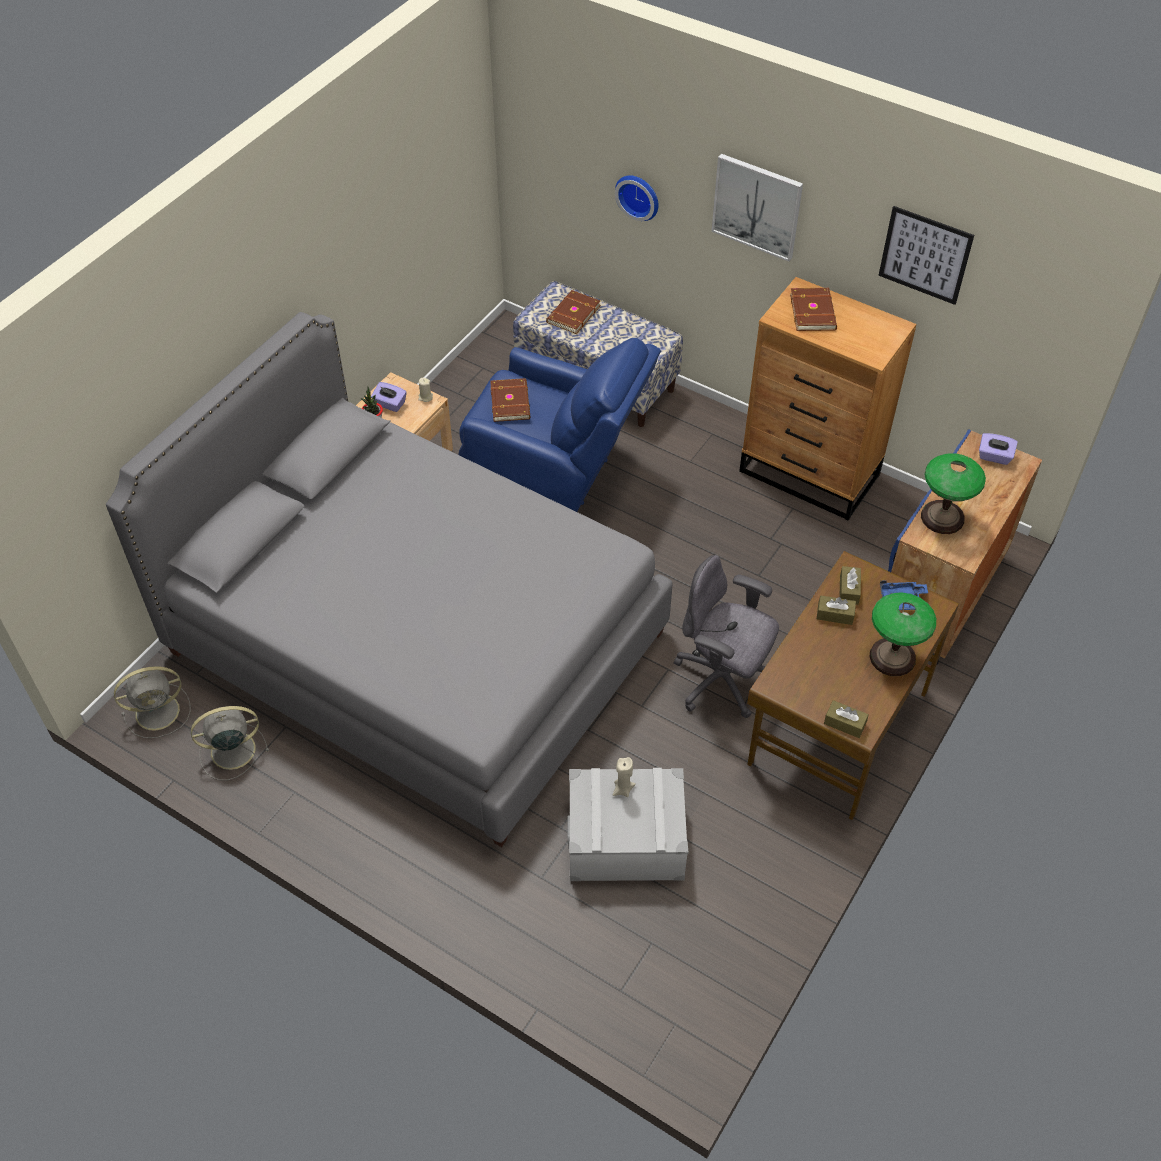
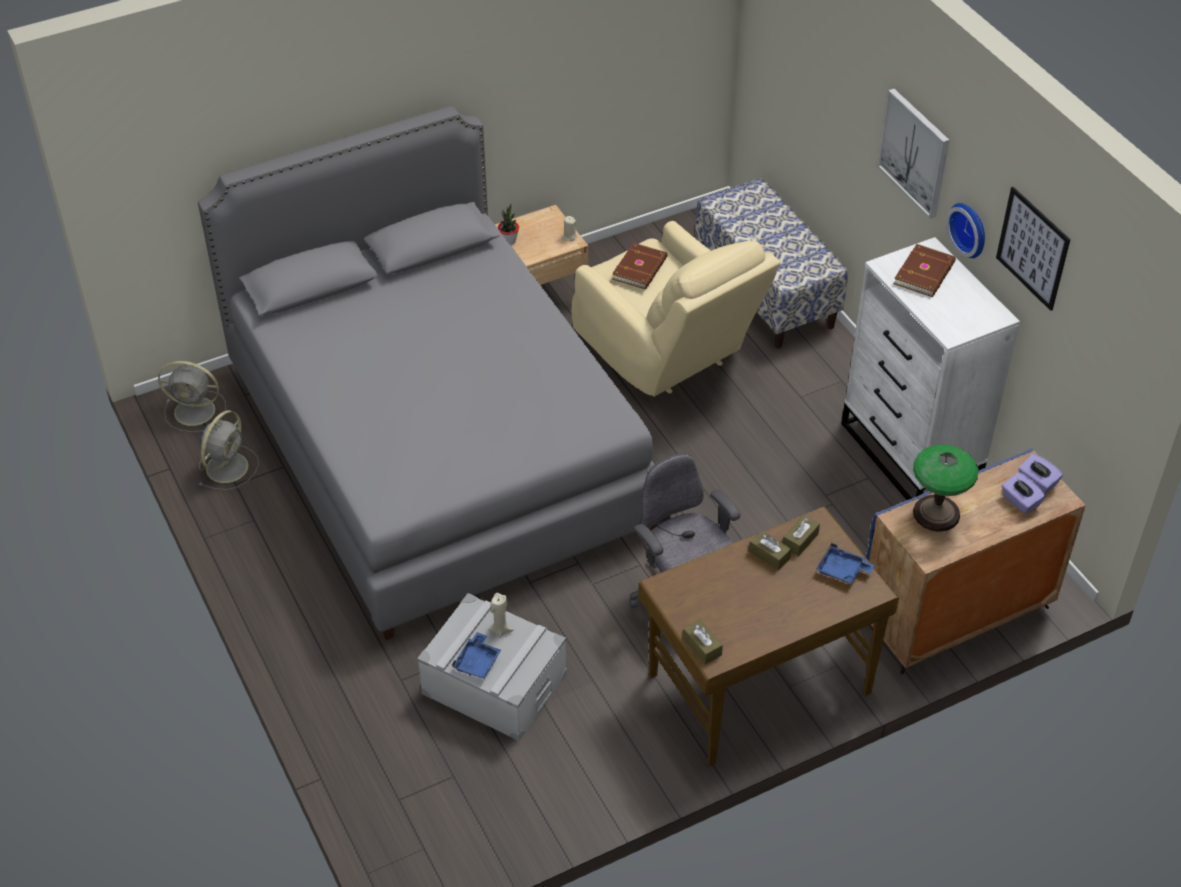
camera: 30 degrees right, 5 degrees down
(231, 751) = (228, 466): grey fan -> grey fan turned 105 degrees clockwise
(389, 404) = (534, 231): purple tissue box -> purple tissue box (1020, 502)
(555, 470) = (667, 354): blue armchair -> beige armchair
(572, 314) = (756, 213): brown book -> none
(625, 829) = (477, 662): none -> blue tray
(639, 195) = (832, 111): wall clock -> wall clock (970, 229)
(810, 474) = (910, 454): brown dresser -> white dresser
(892, 657) = (793, 613): table lamp -> none

